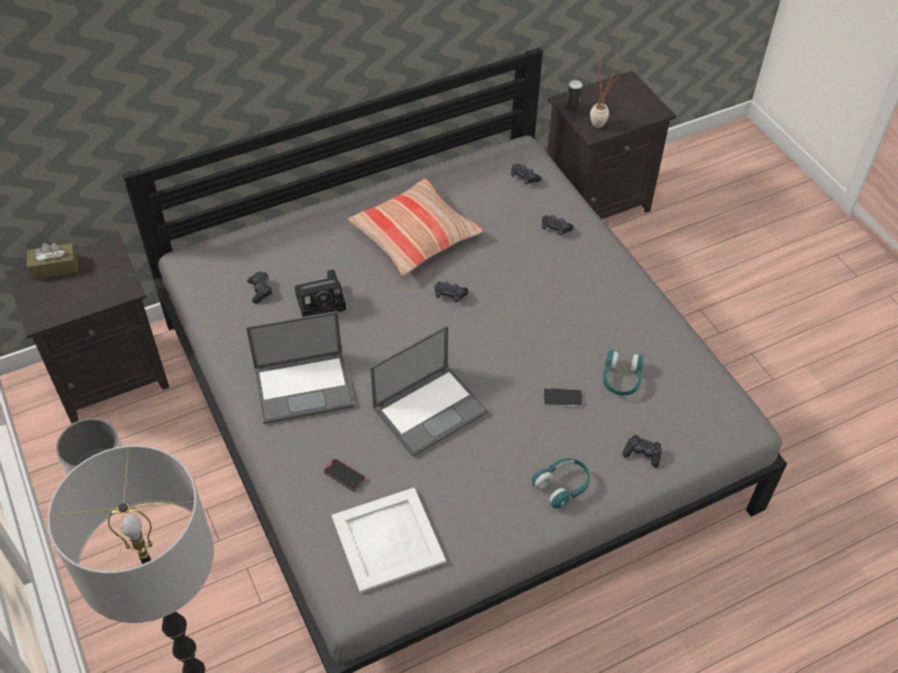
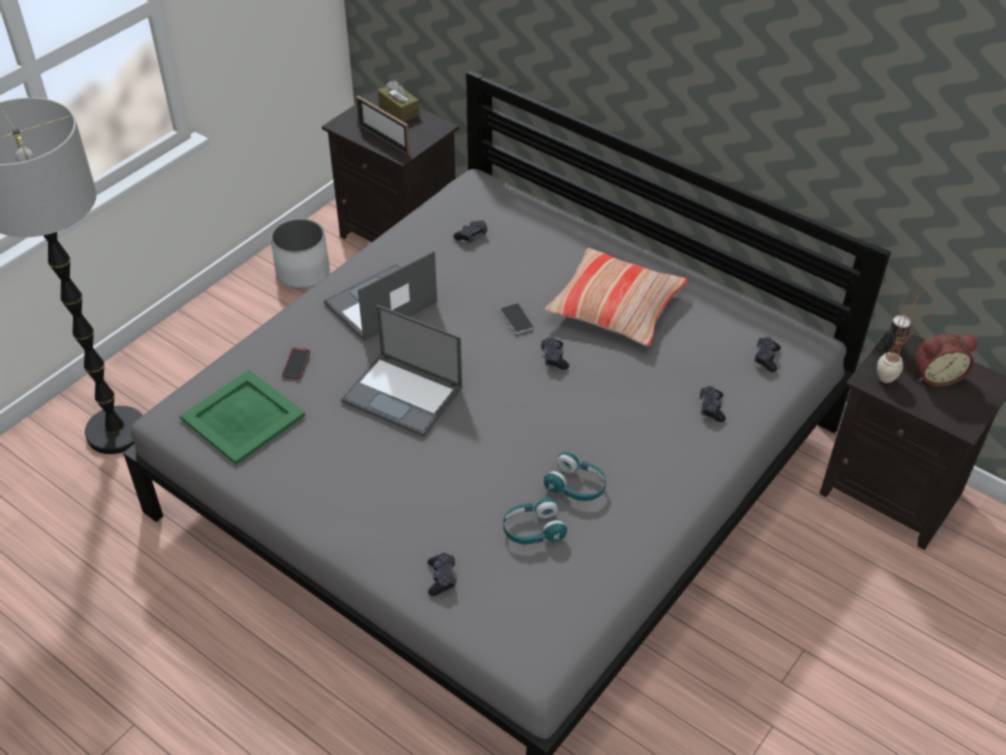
camera: 65 degrees right, 5 degrees down
(91, 295) = (383, 139): none -> picture frame
(305, 386) = (380, 304): laptop -> laptop turned 90 degrees clockwise
(322, 301) = (486, 277): camera -> none
(387, 540) = (241, 417): white tray -> green tray
(562, 398) = (476, 488): phone -> phone (516, 319)
(562, 486) = (364, 523): turquoise headphones -> turquoise headphones (576, 486)
(607, 101) = (936, 375): none -> alarm clock

